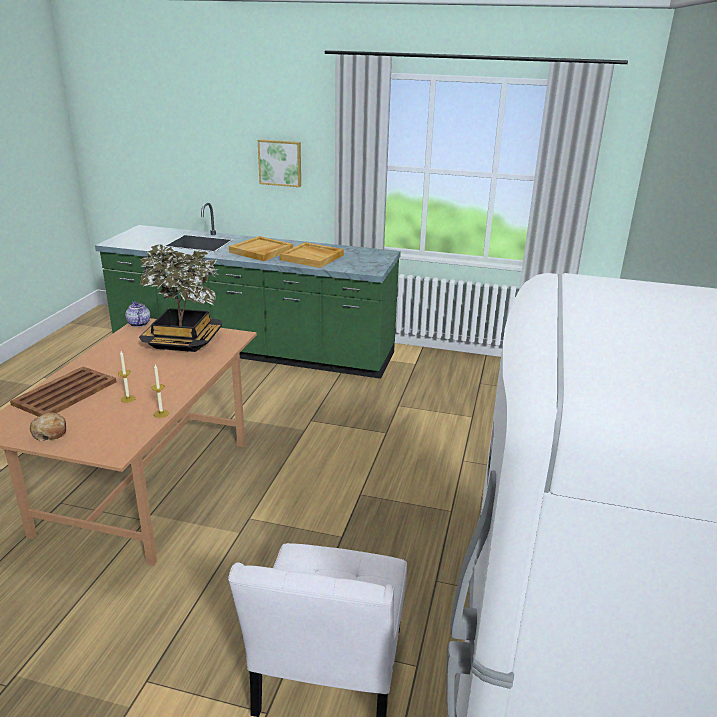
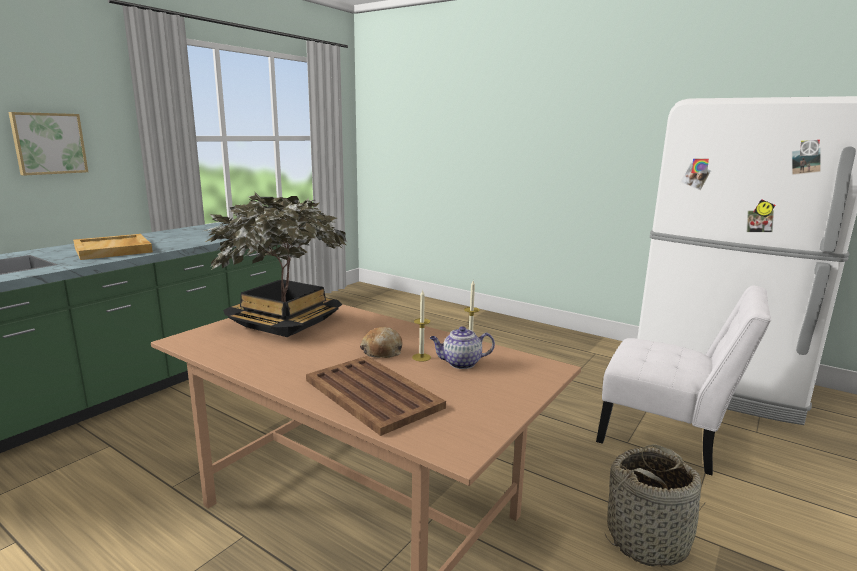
camera: 70 degrees left, 10 degrees down
(50, 432) = (487, 404): bread -> bread (382, 351)
(132, 650) = (648, 540): none -> basket
(138, 323) = (182, 342): teapot -> teapot (460, 363)
(312, 257) = (184, 239): beige tray -> none

